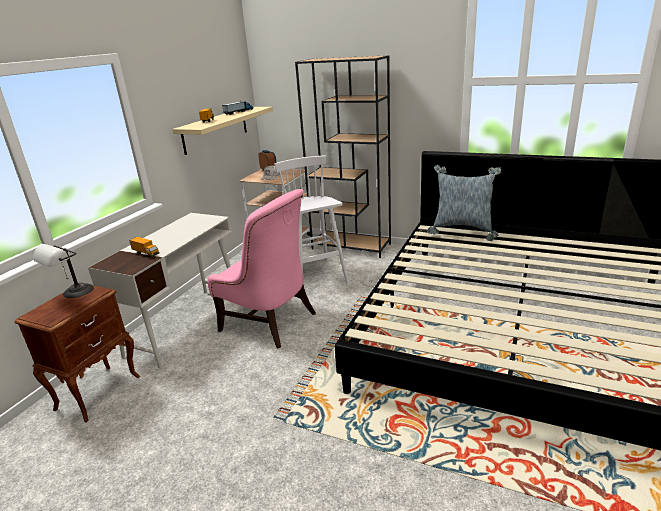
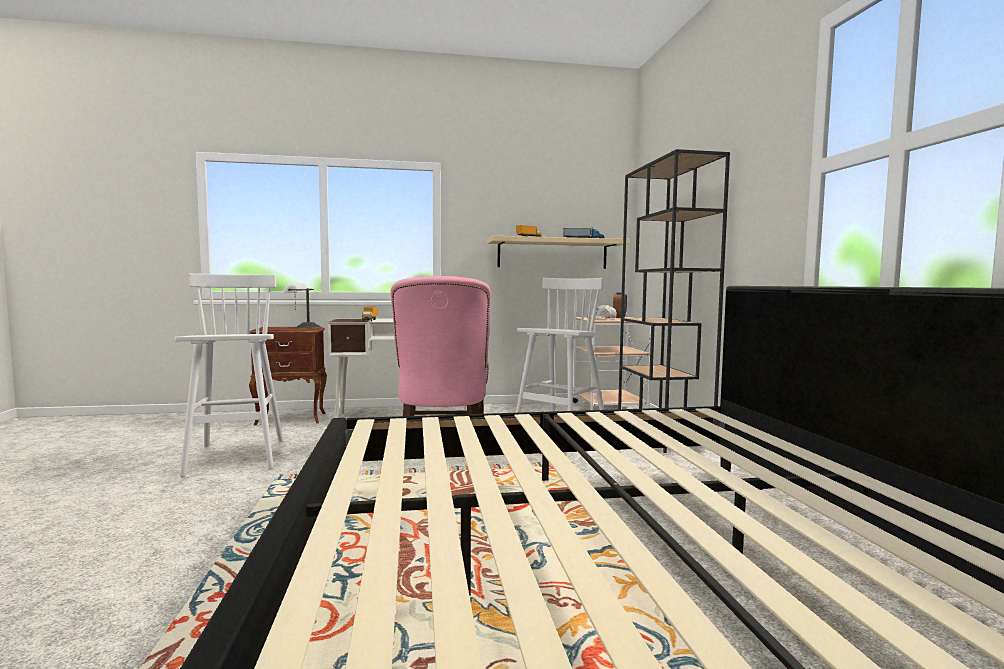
camera: 55 degrees right, 20 degrees down
(194, 442) = (236, 458): none -> white stool
(462, 234) = (733, 428): pillow -> none

